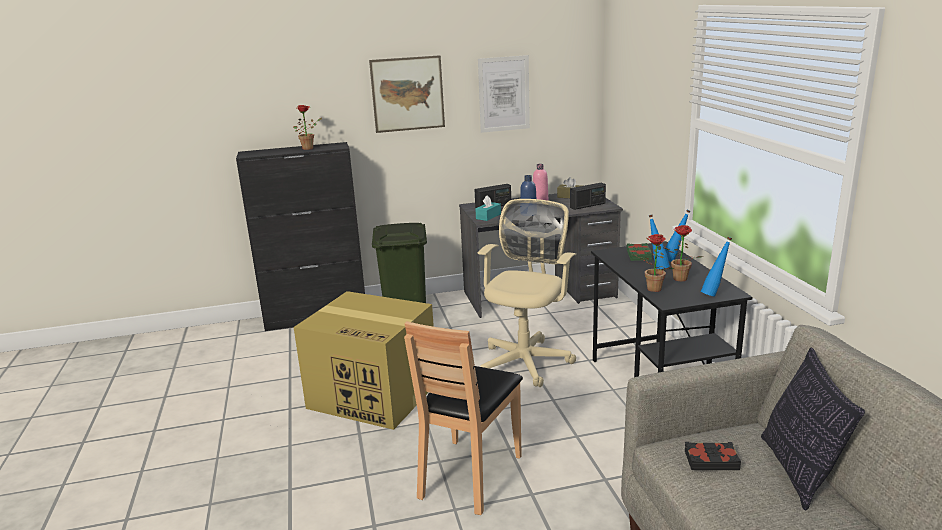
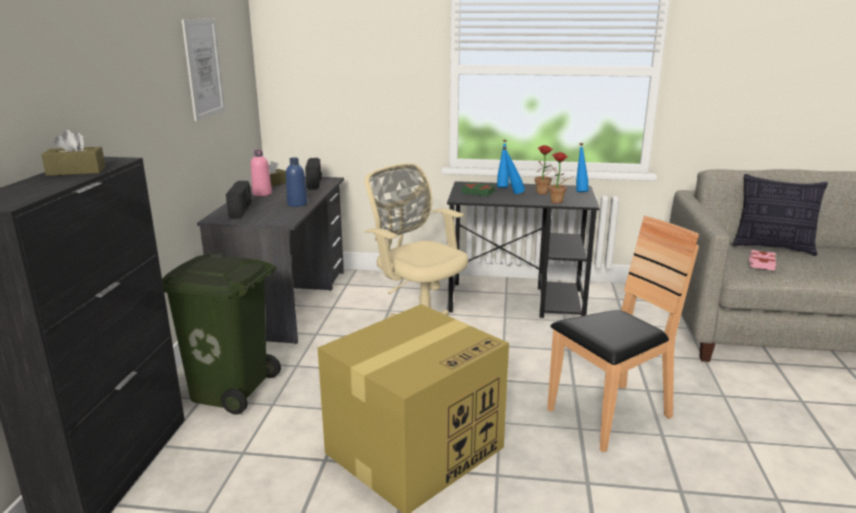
camera: 70 degrees left, 0 degrees up
(310, 148) = (76, 171): potted plant -> brown tissue box
(407, 94) = (133, 70): picture -> none
(469, 475) = (609, 415): brown chair -> brown chair turned 75 degrees counterclockwise
(488, 216) = (273, 218): turquoise tissue box -> none
(711, 460) = (761, 263): black book -> pink book

